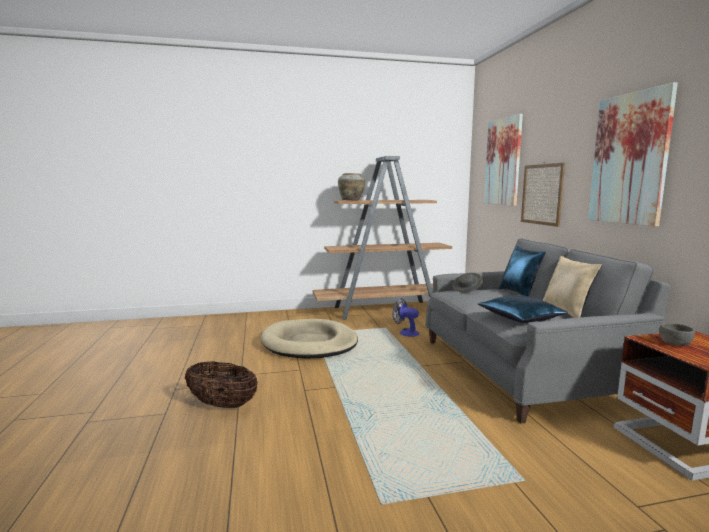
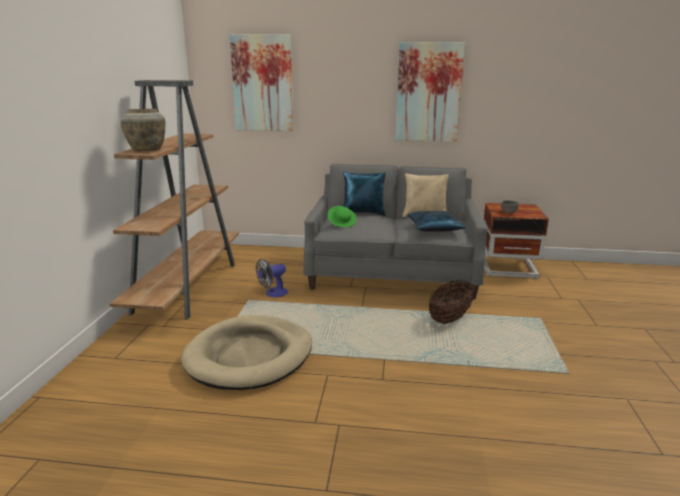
camera: 70 degrees left, 10 degrees up
(222, 405) = (394, 443): basket -> basket (450, 318)
(467, 289) = (342, 223): grey hat -> green hat
(542, 193) = (332, 118): picture -> none

